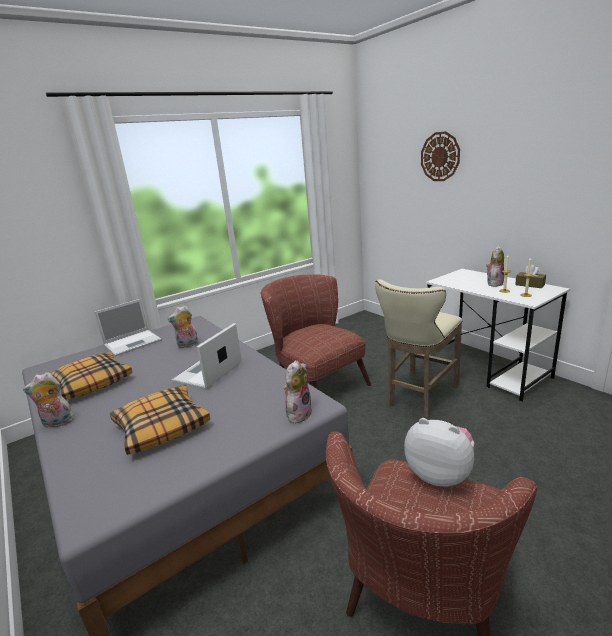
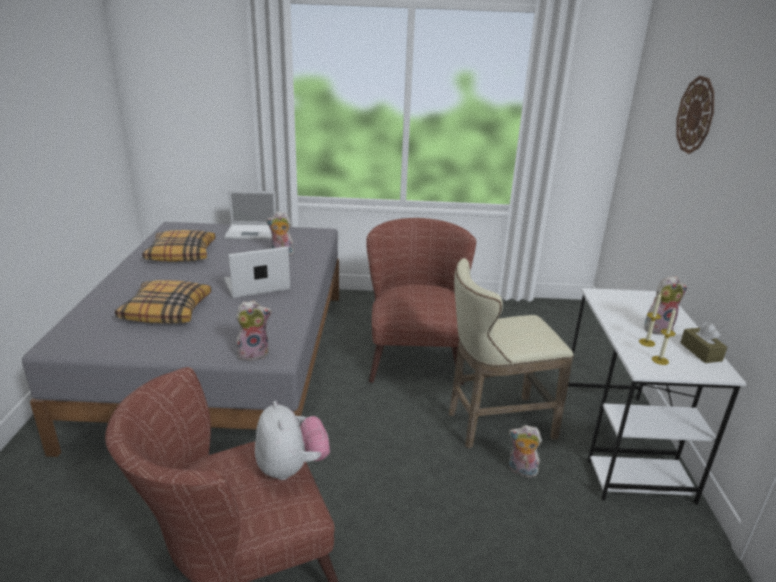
camera: 35 degrees right, 5 degrees up
(57, 423) = (124, 274): plush toy -> plush toy (521, 471)

